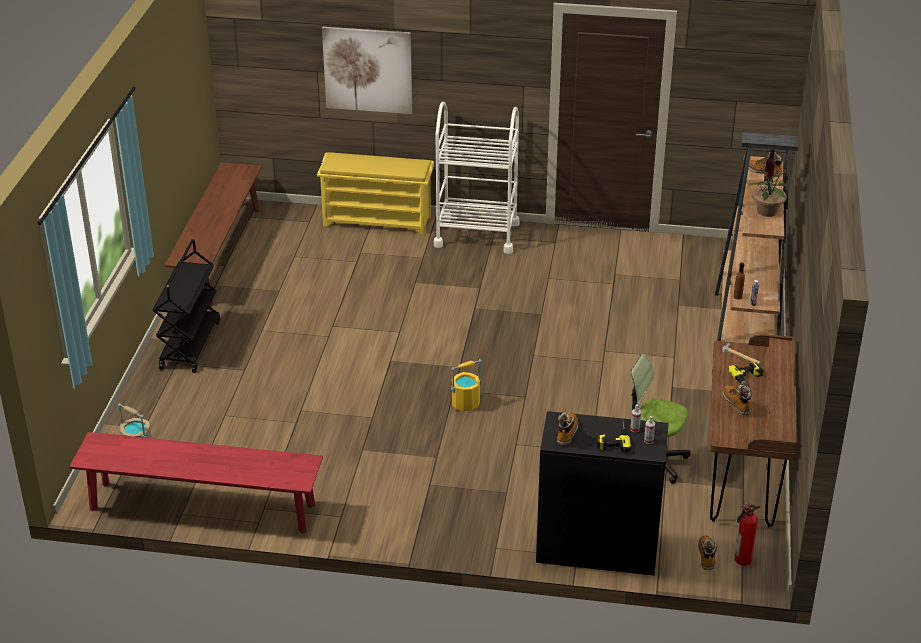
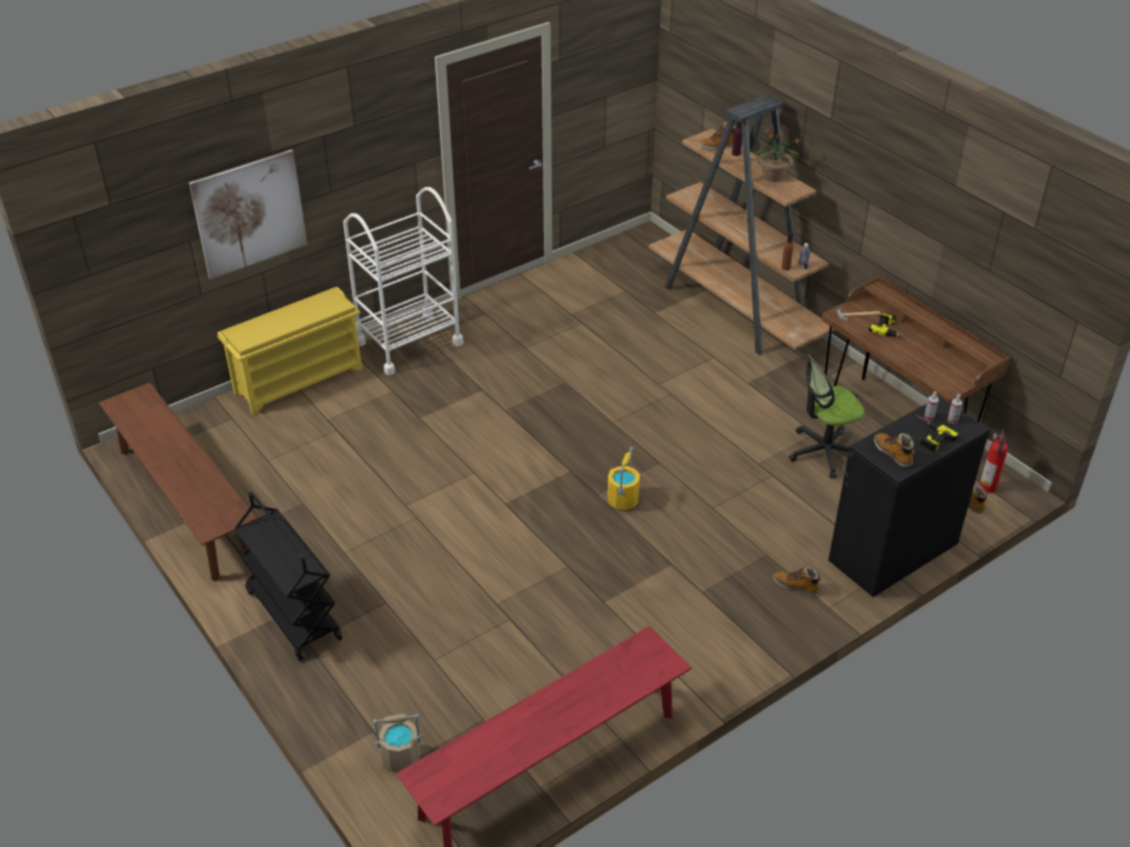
camera: 45 degrees left, 5 degrees up
(736, 403) = (914, 354): boot -> boot (796, 586)

